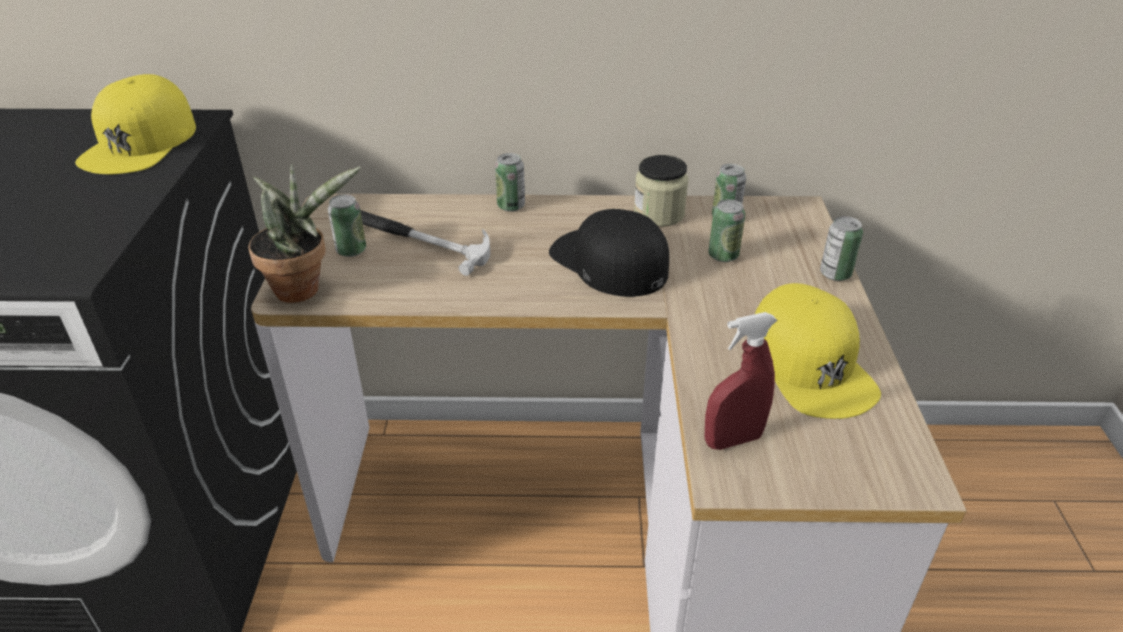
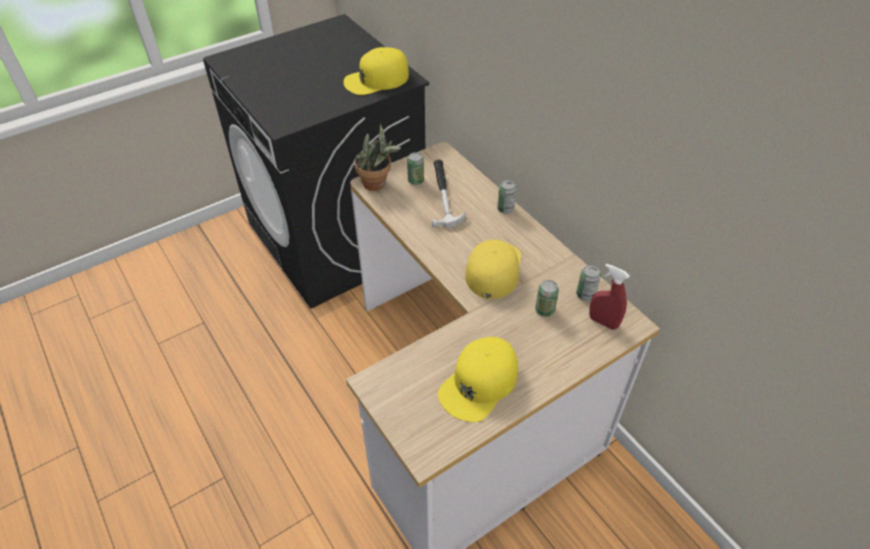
camera: 55 degrees right, 10 degrees up
(608, 262) = (493, 269): black cap -> yellow cap
(659, 214) = (558, 266): jar -> none
(733, 440) = (397, 375): red spray bottle -> red spray bottle (603, 322)
(835, 274) = (575, 365): can -> none

